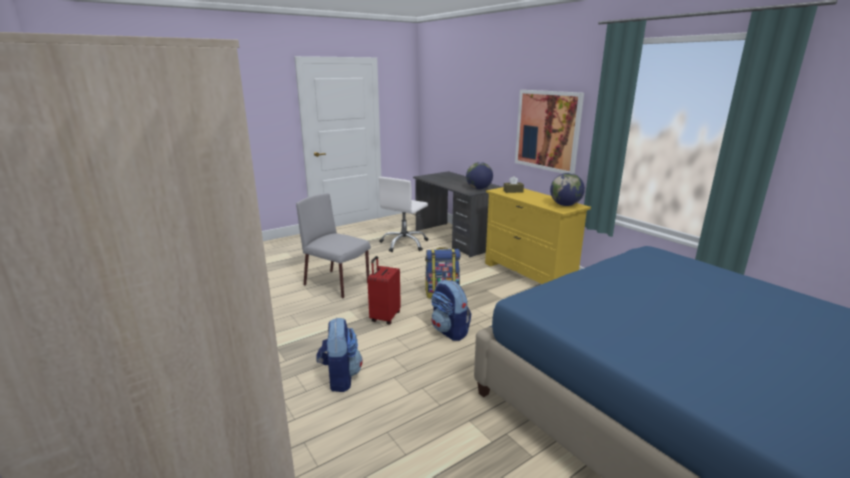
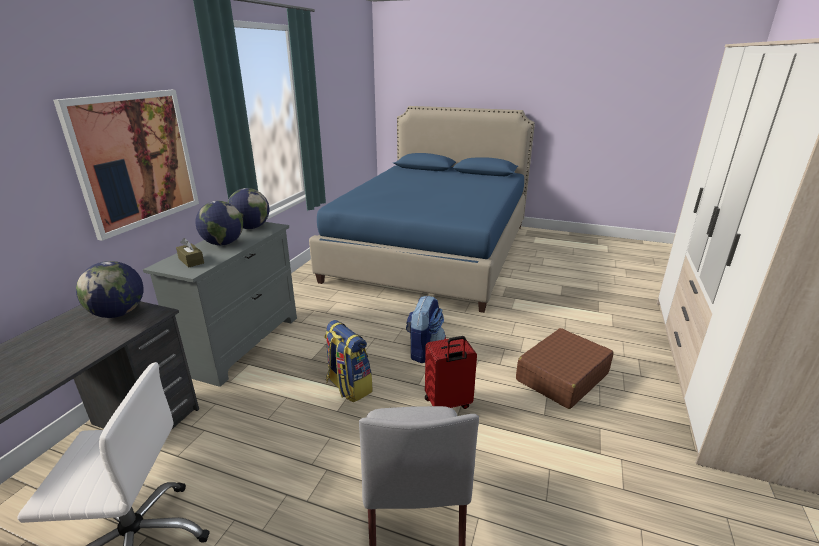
camera: 125 degrees left, 5 degrees up
(340, 377) = (561, 377): backpack -> brown suitcase
(528, 274) = (243, 343): yellow dresser -> grey dresser
(536, 197) = (223, 243): none -> globe

